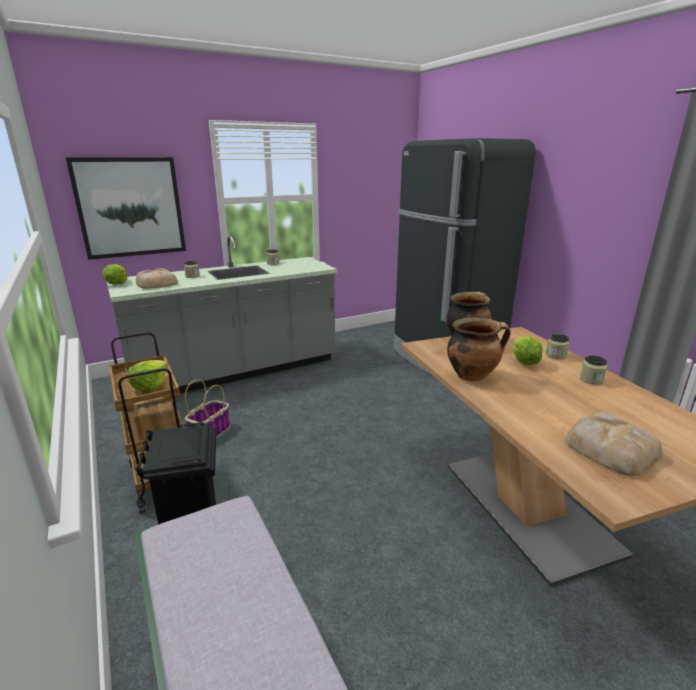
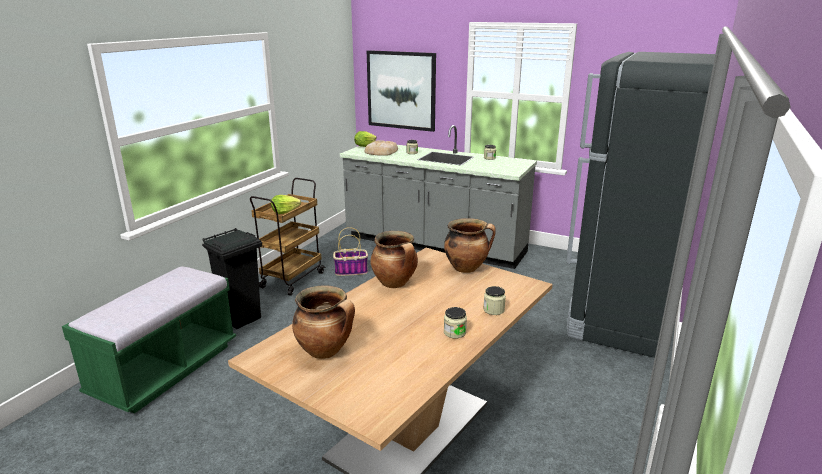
camera: 55 degrees right, 0 degrees up
(524, 362) = (454, 298): lettuce -> none
(609, 448) = (326, 351): bread -> cooking pot

